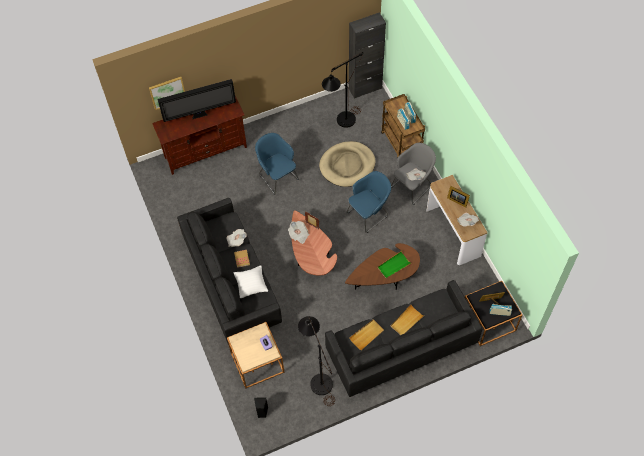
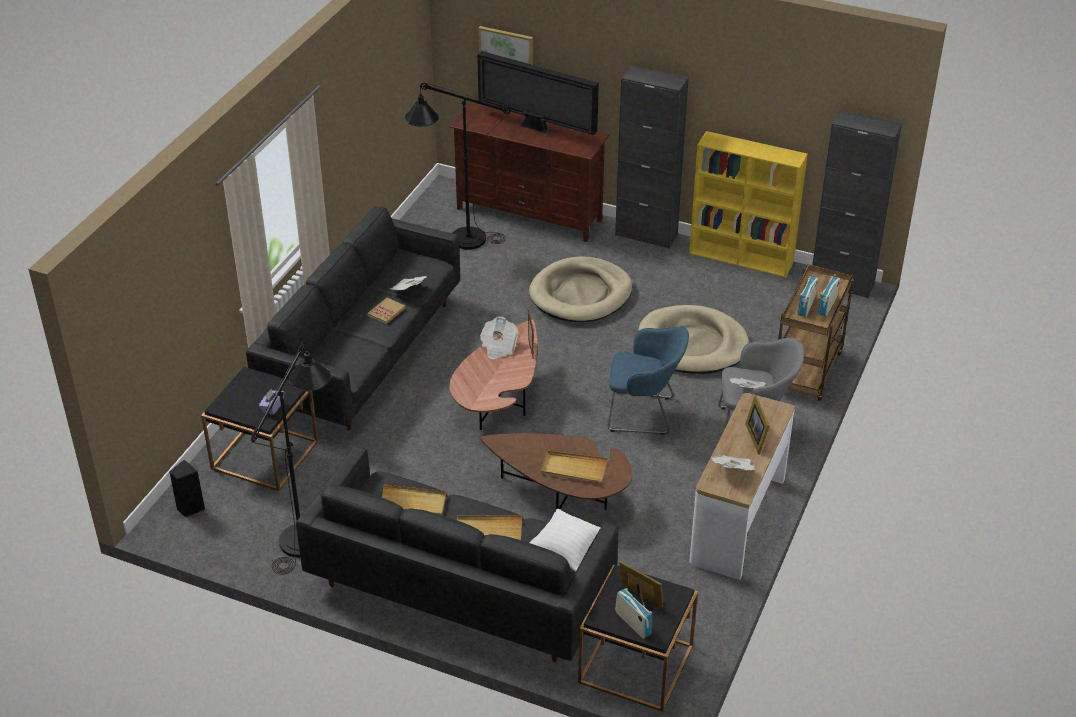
camera: 45 degrees right, 20 degrees down
(251, 285) = (355, 345): white pillow -> white pillow (567, 552)
(257, 362) = (265, 455): beige side table -> black side table
(265, 124) = (646, 235): none -> black cabinet
(277, 176) = (581, 294): blue armchair -> beige dog bed
(315, 105) = (742, 258): none -> yellow bookcase
(342, 123) = (753, 298): black floor lamp -> black floor lamp (458, 239)
(394, 266) = (573, 469): green tray -> beige tray

